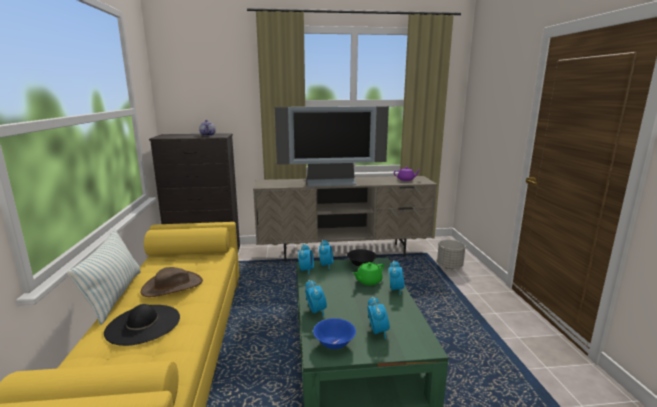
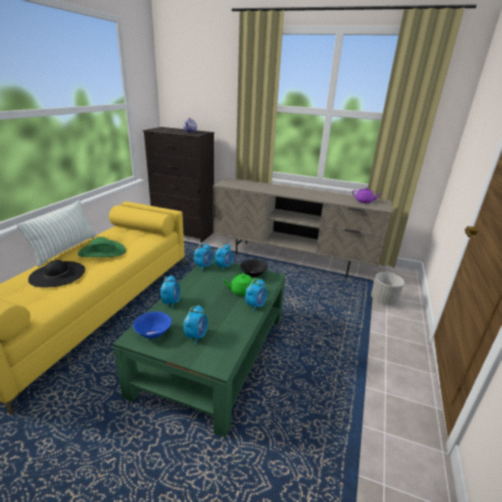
camera: 25 degrees right, 10 degrees up
(172, 286) = (102, 252): brown hat -> green hat
(331, 182) = (285, 191): television -> none

